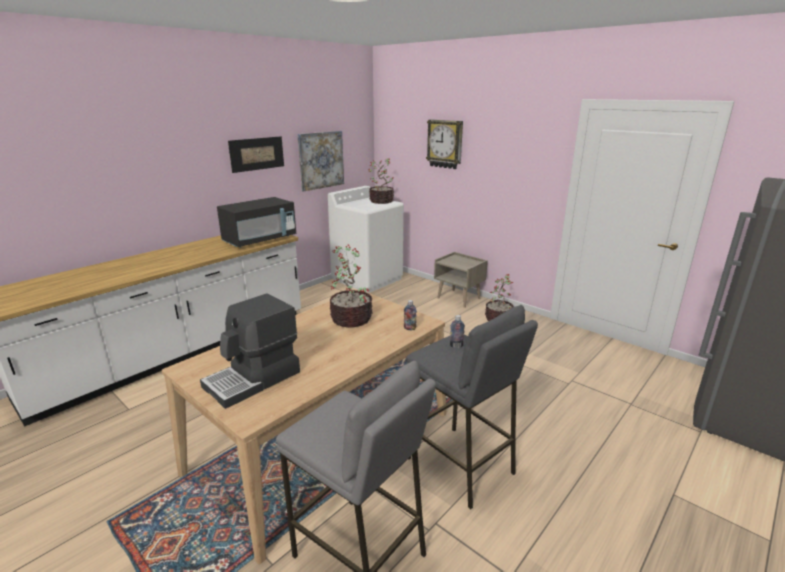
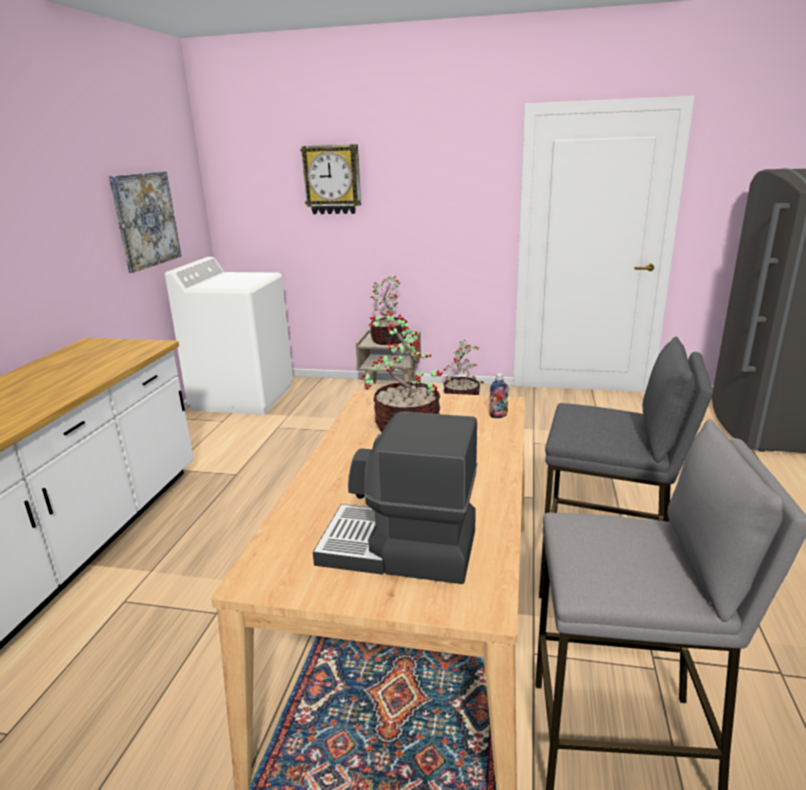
camera: 30 degrees left, 0 degrees up
(254, 379) = (399, 549): coffee machine -> coffee machine turned 90 degrees clockwise
(257, 154) = (56, 211): picture -> none
(260, 240) = (119, 356): black microwave -> none
(382, 201) = (248, 275): potted plant -> potted plant (389, 340)
(456, 346) = (588, 417): bottle -> none

